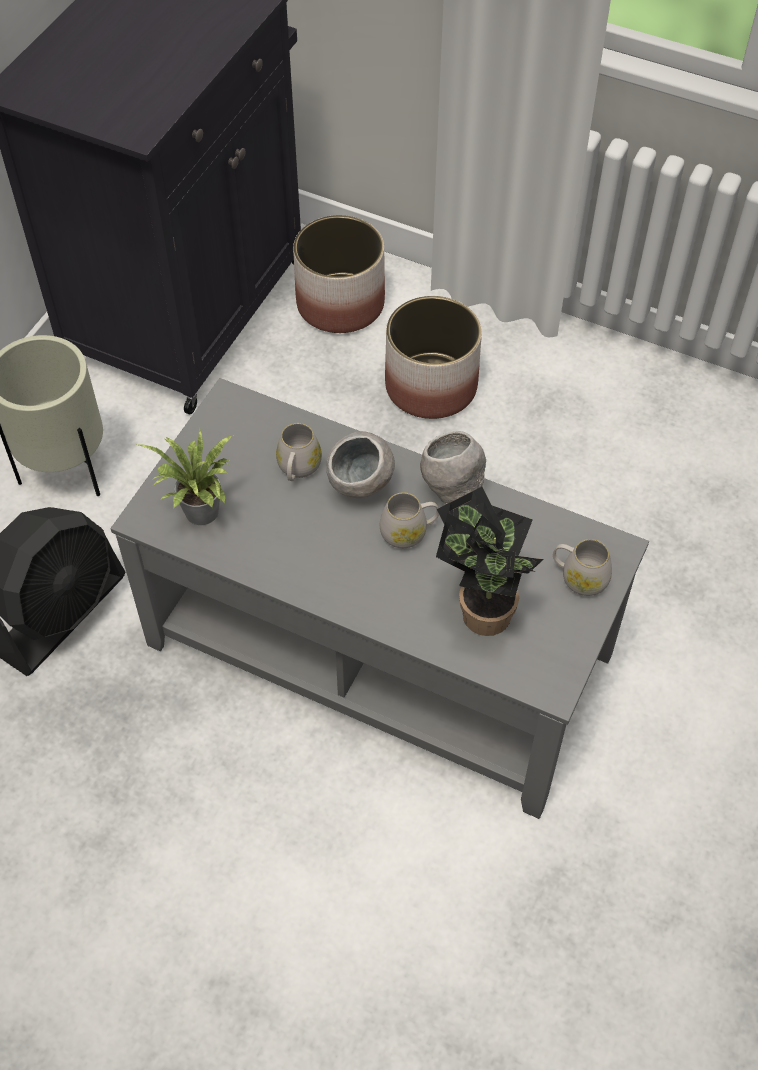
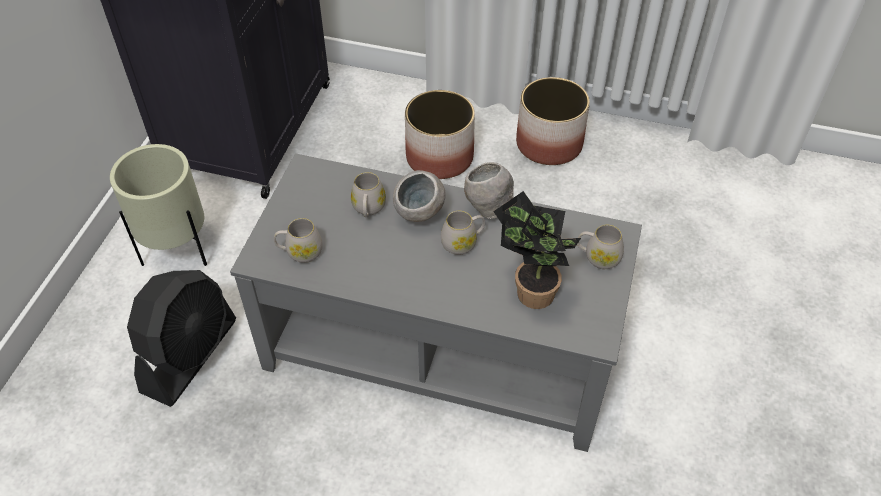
camera: 10 degrees left, 5 degrees down
(201, 515) = (300, 252): potted plant -> white mug
(341, 303) = (363, 110): planter -> planter (549, 144)

